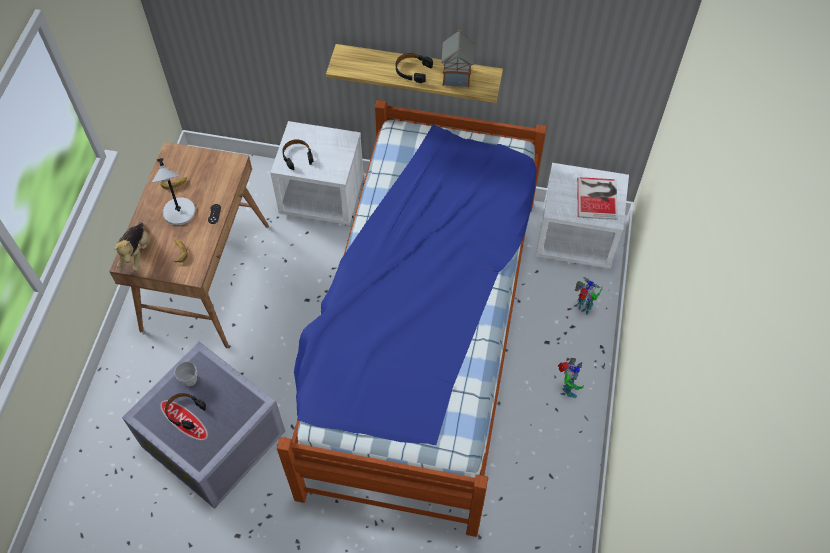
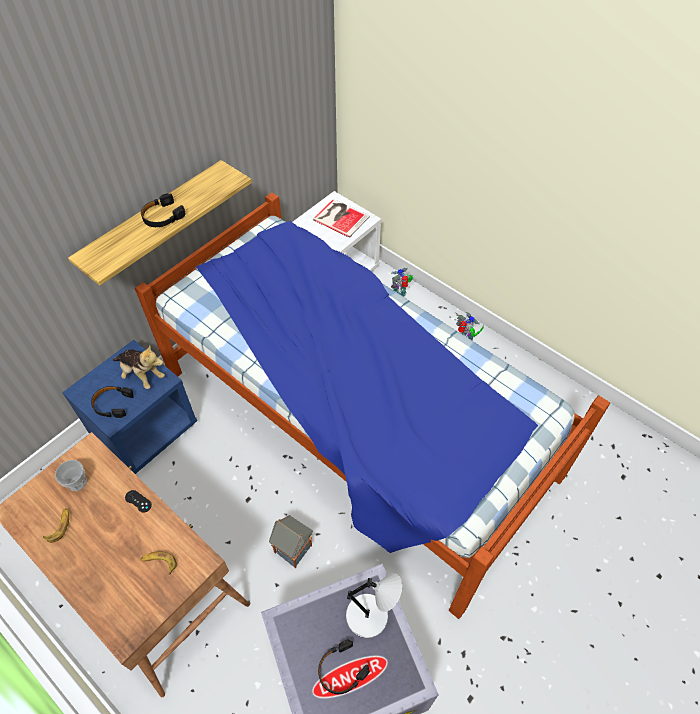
camera: 60 degrees left, 5 degrees down
(136, 253) = (121, 616): plush toy -> plush toy (141, 374)
(180, 213) = (106, 539): grey table lamp -> grey table lamp (369, 616)
(189, 379) = (303, 645): cup -> cup (77, 482)
(322, 196) = (145, 429): white nightstand -> blue nightstand
(456, 77) = (201, 191): toy house -> toy house (294, 549)

